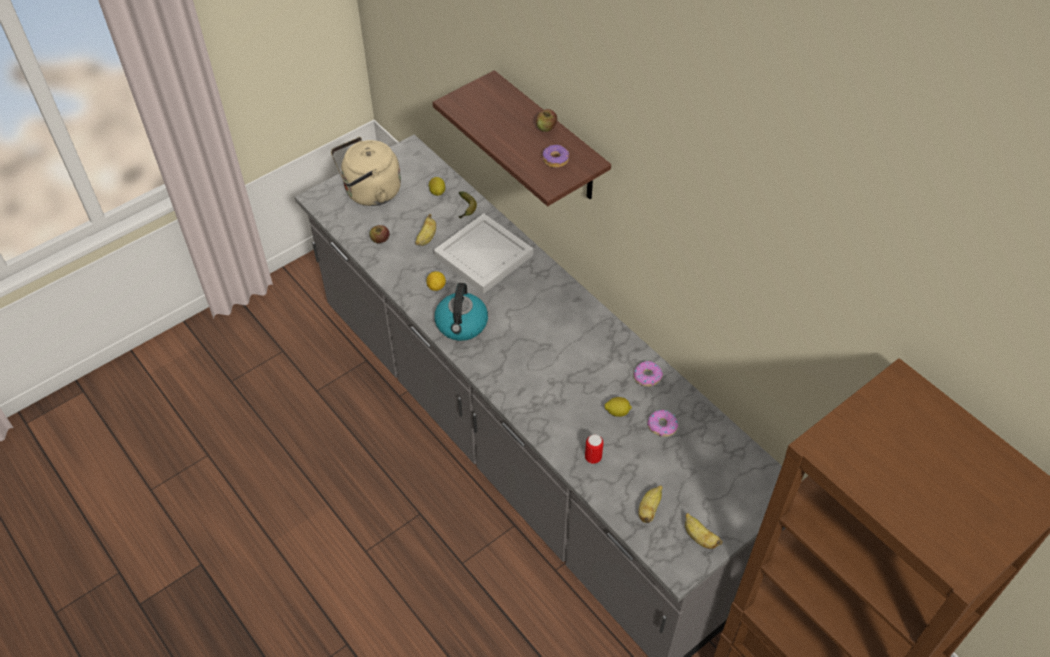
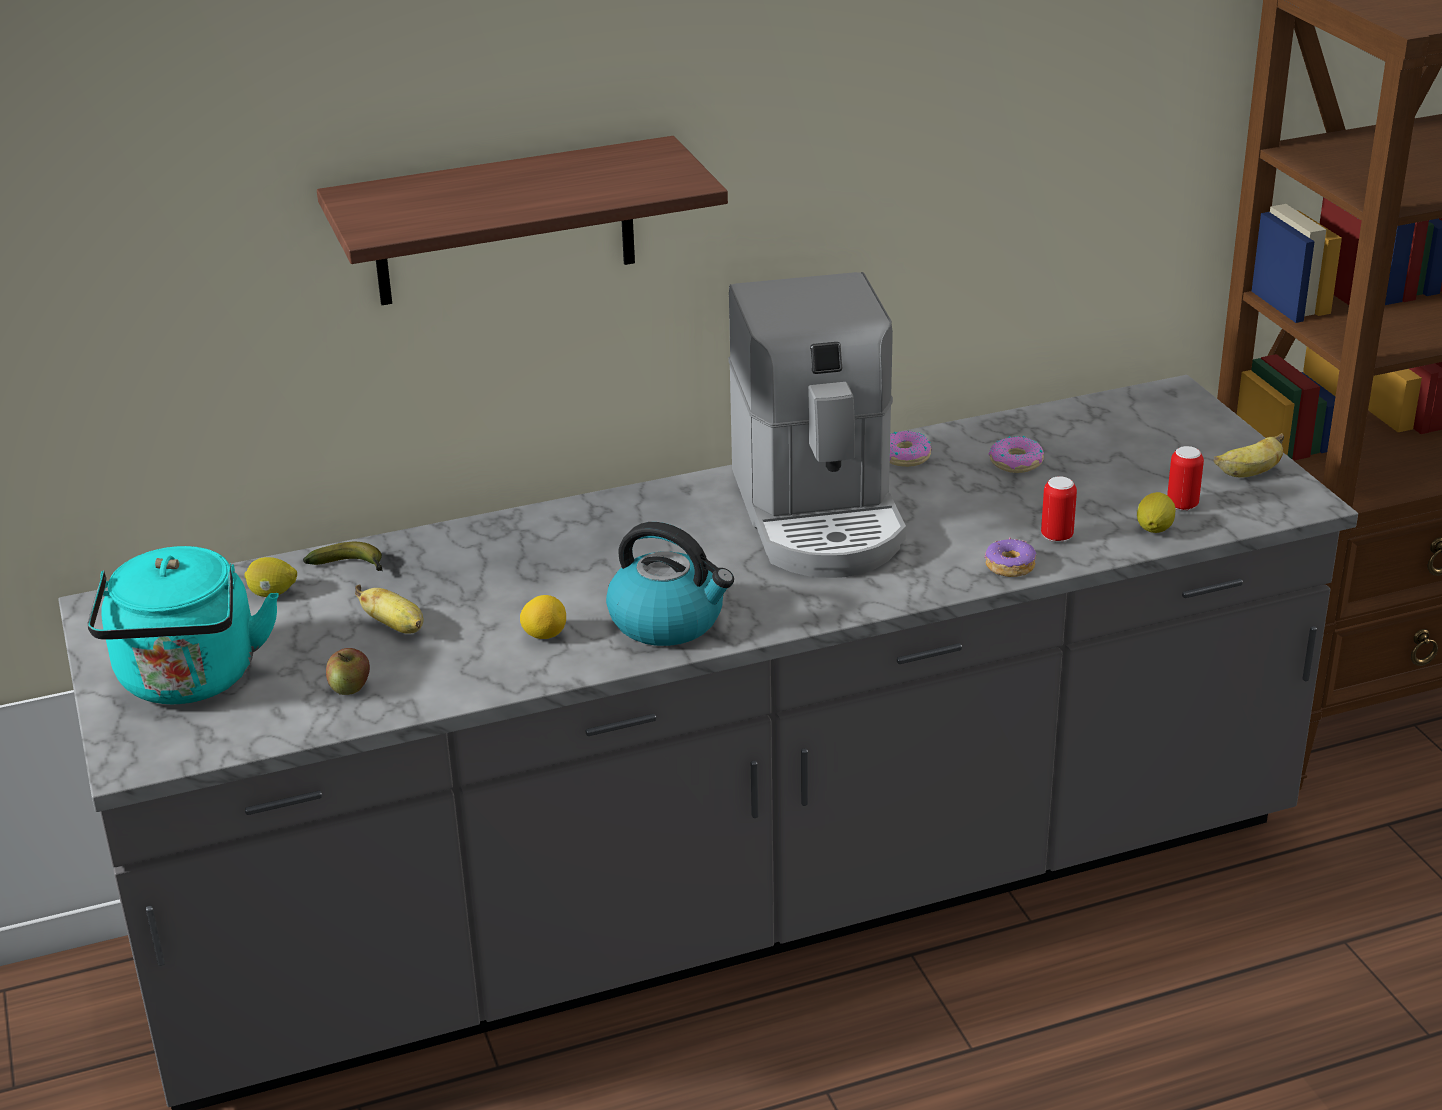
camera: 70 degrees left, 20 degrees down
(369, 193) = (189, 681): beige kettle -> turquoise kettle
(482, 256) = (499, 569): white tray -> none
(546, 127) = (532, 167): apple -> none
(555, 160) = (625, 170): donut -> donut (1009, 566)
(574, 355) = (819, 515): none -> coffee machine
(617, 412) = (968, 496): lemon -> lemon (1153, 530)
(649, 509) = (1182, 505): banana -> can

